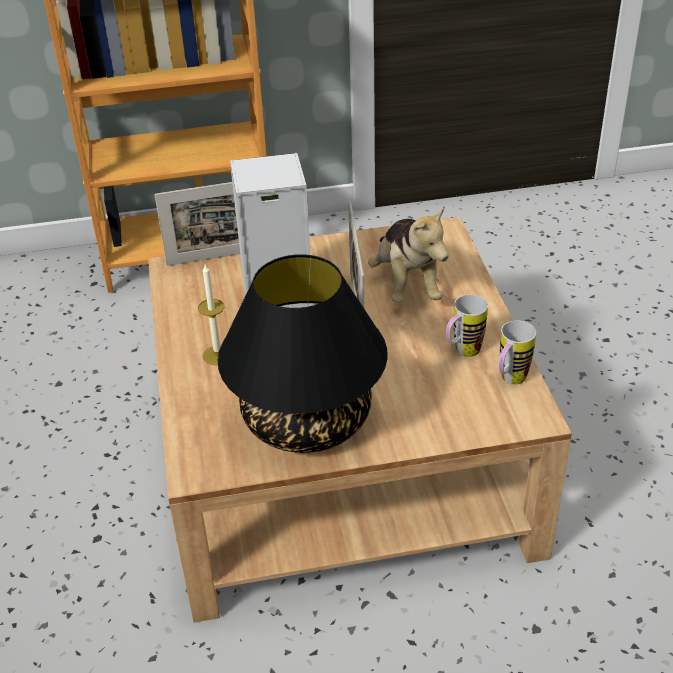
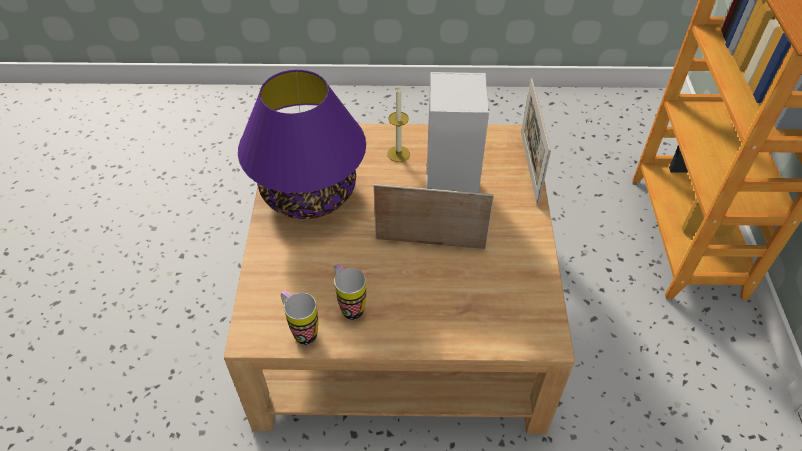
camera: 100 degrees right, 10 degrees up
(306, 421) = (308, 193): black table lamp -> purple table lamp
(407, 283) = (460, 286): plush toy -> none

